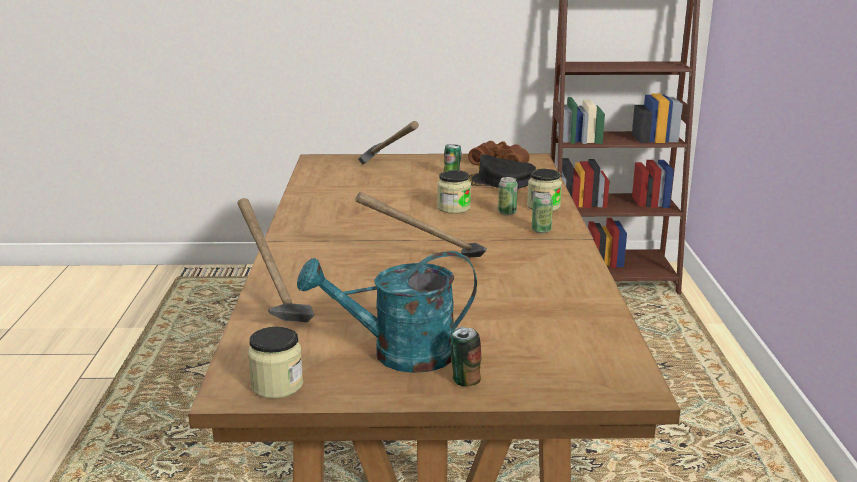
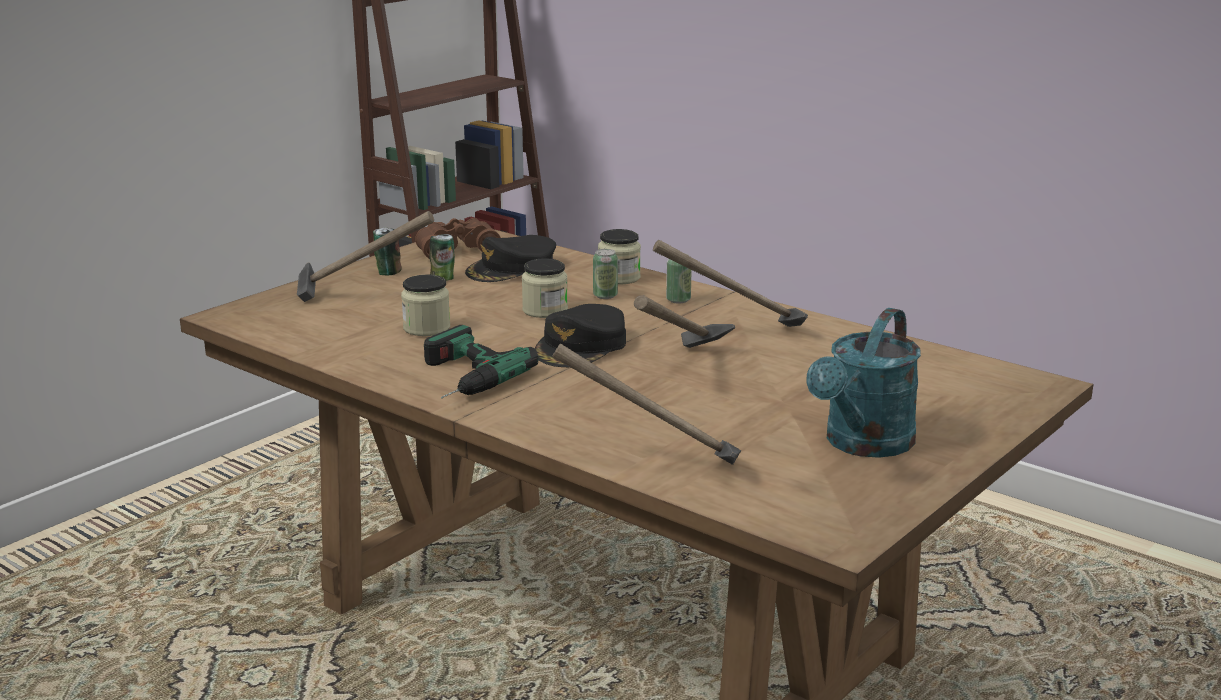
camera: 50 degrees left, 0 degrees up
(277, 385) = (854, 515): jar -> jar (426, 328)
(320, 223) = (458, 378): none -> power drill
(416, 233) = (581, 347): none -> black cap
(464, 380) = (950, 435): can -> can (387, 272)
(517, 262) = (736, 334): none -> hammer

